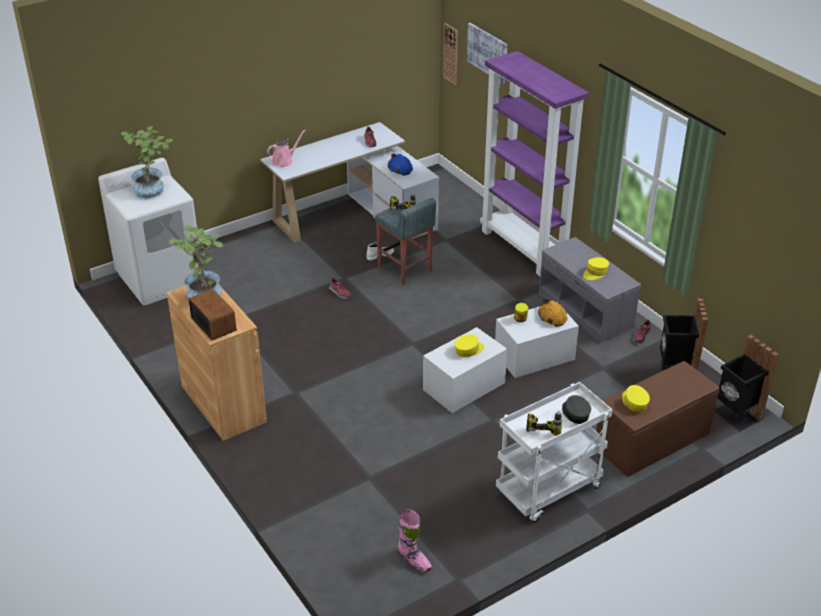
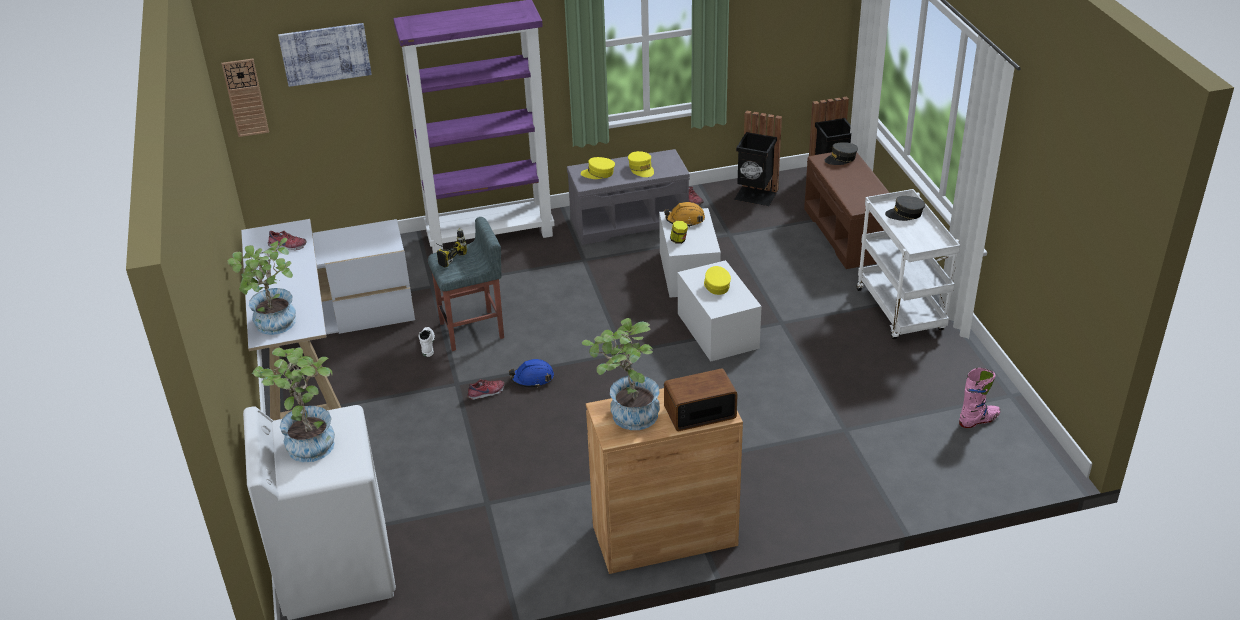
camera: 70 degrees left, 0 degrees up
(284, 161) = (275, 326): pink watering can -> potted plant
(400, 168) = (353, 244): blue hard hat -> blue hard hat (532, 378)
(544, 424) = (916, 234): power drill -> none
(634, 402) = (861, 196): yellow cap -> yellow cap (598, 173)
(693, 381) = (841, 159): none -> grey cap

